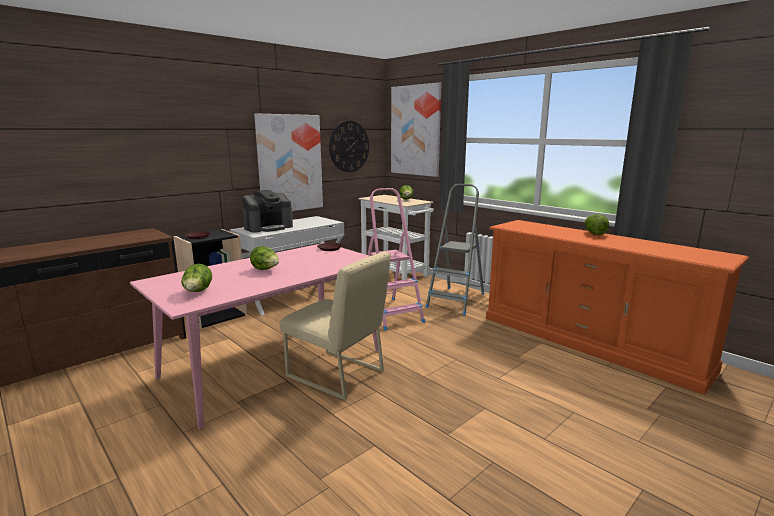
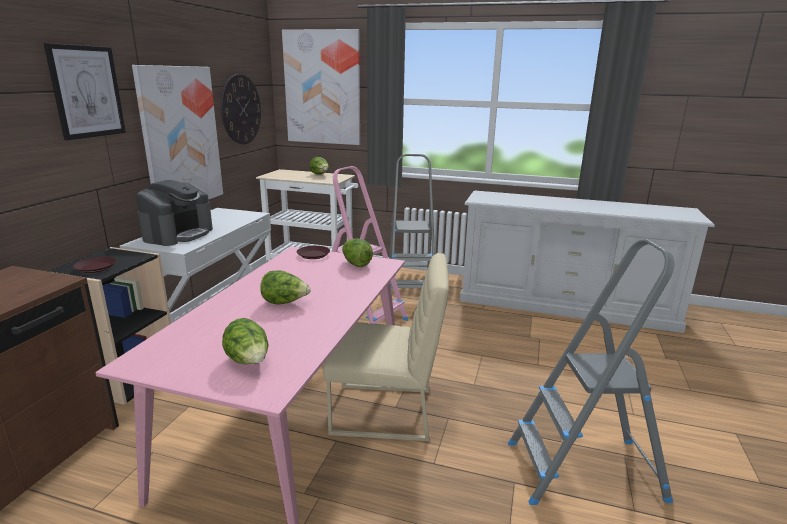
camera: 30 degrees left, 5 degrees up
(219, 130) = (87, 92): none -> picture
(439, 458) = (582, 470): none -> grey step ladder
(589, 342) = (565, 305): orange cabinet -> white cabinet
(594, 233) = (564, 199): lettuce -> lettuce (356, 264)

